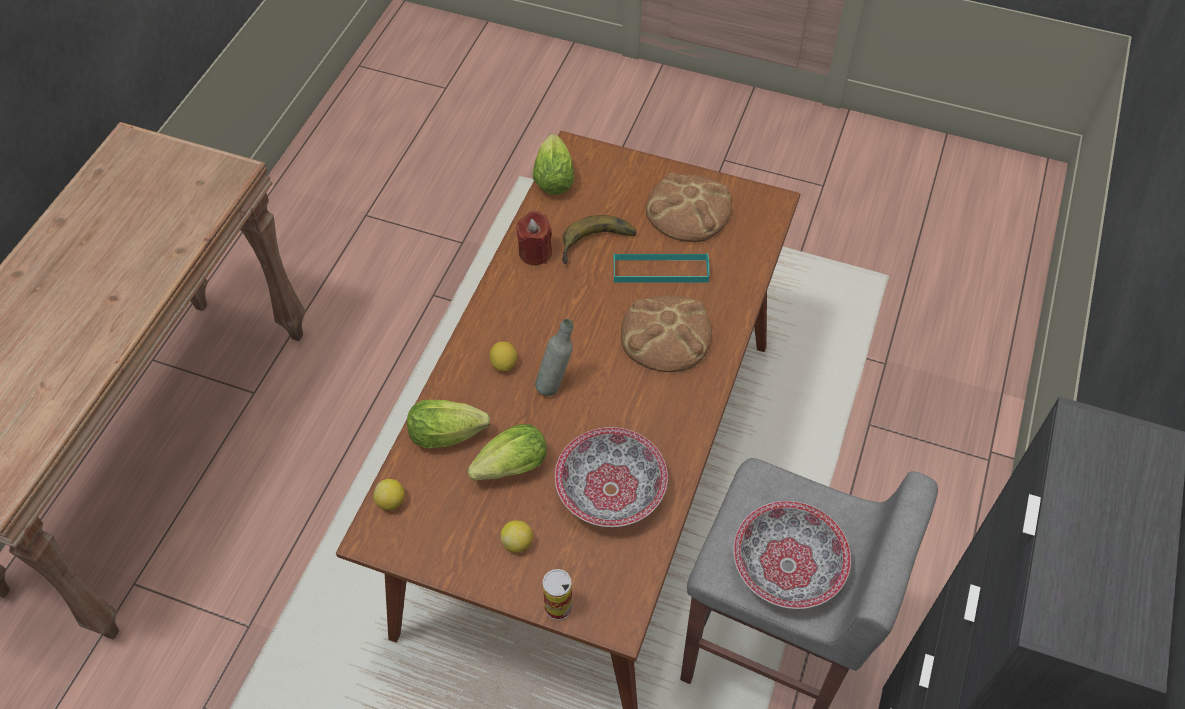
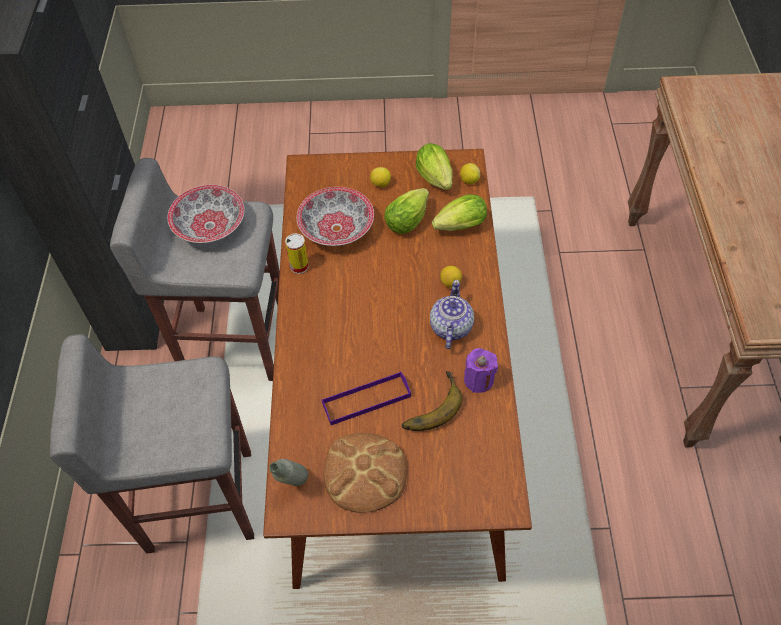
camera: 160 degrees right, 0 degrees up
(534, 313) = (450, 327): none -> teapot
(535, 252) = (478, 380): red candle -> purple candle
(553, 176) = (506, 465): lettuce -> lettuce (436, 180)
(555, 383) = (406, 281): grey bottle -> grey bottle (293, 486)
(558, 607) = (340, 162): can -> can (299, 266)
(660, 270) = (366, 400): turquoise tray -> purple tray
(666, 335) = (340, 344): bread -> none
(850, 463) = (198, 499): none -> grey stool

